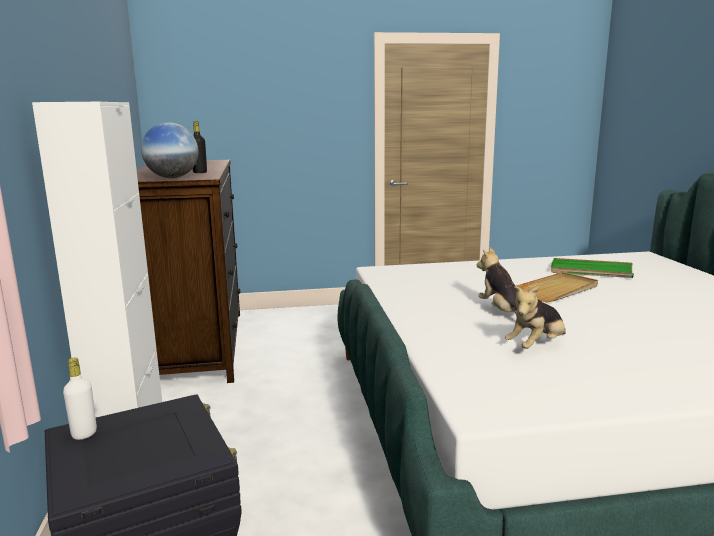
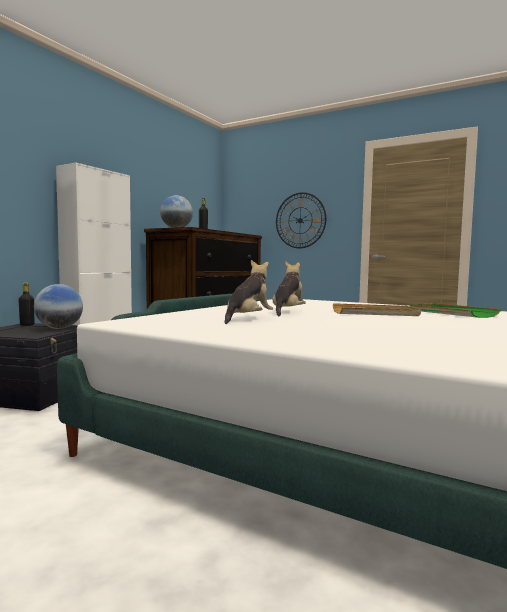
camera: 40 degrees right, 10 degrees down
(84, 434) = (27, 325): white bottle -> black bottle
(174, 421) = (59, 328): none -> globe
(286, 135) = (300, 220): none -> wall clock
(536, 346) = (248, 319): plush toy -> plush toy turned 120 degrees clockwise

